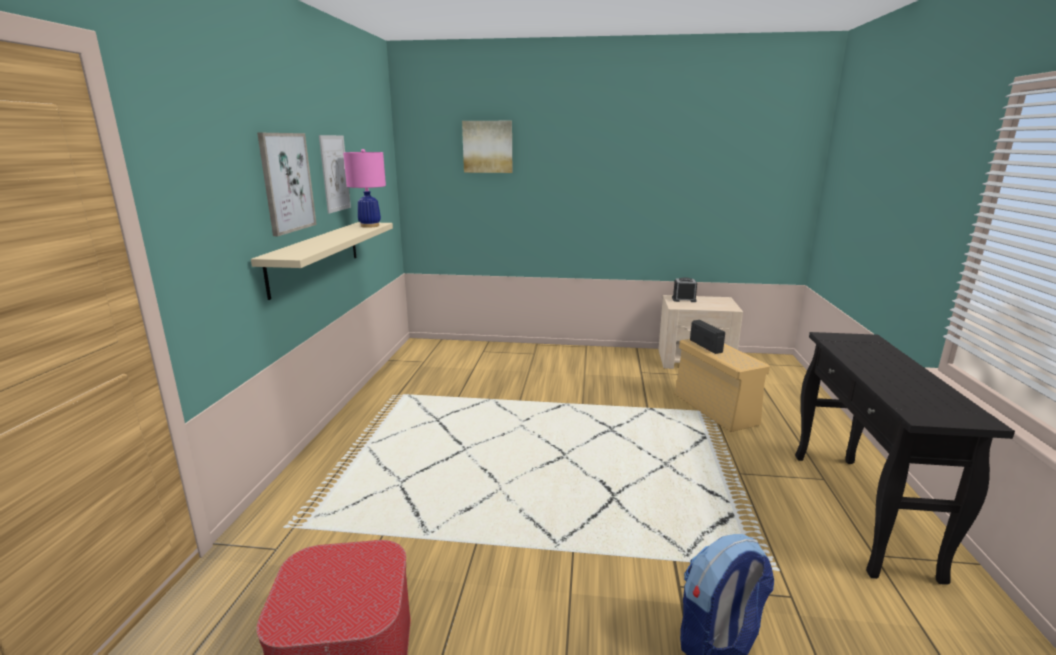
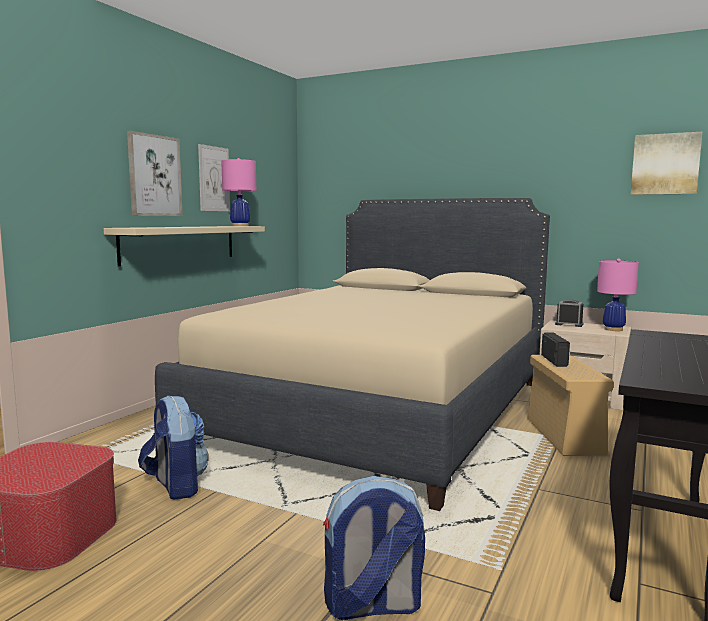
camera: 20 degrees right, 10 degrees down
(430, 546) = (175, 486): none -> backpack
(488, 147) = (376, 167): picture -> picture (665, 164)
(547, 404) = (381, 410): none -> beige bed
(722, 302) = (613, 329): none -> pink table lamp

